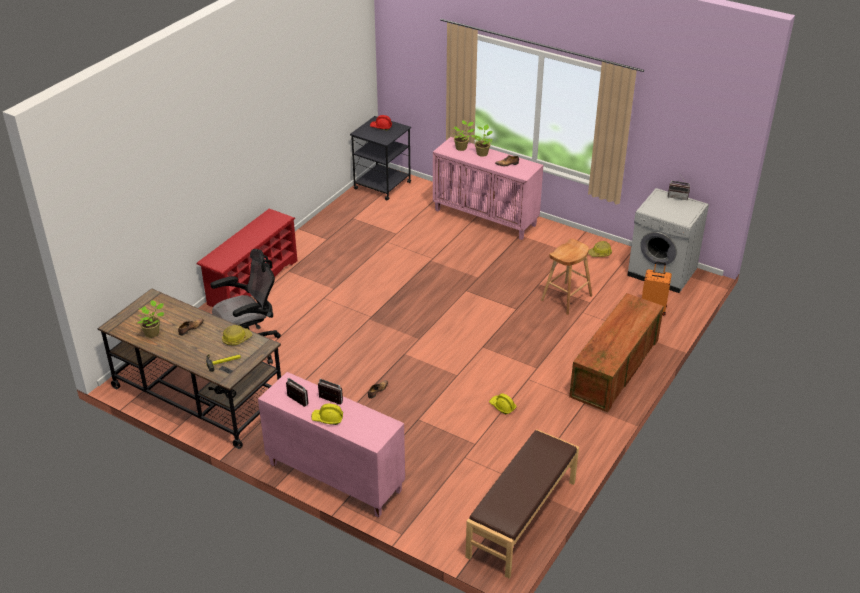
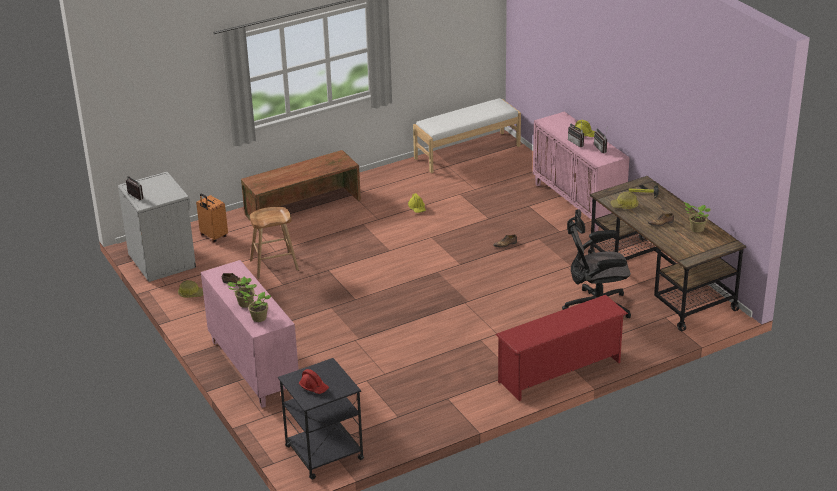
camera: 150 degrees left, 5 degrees down
(522, 519) = (467, 152): brown bench -> white bench

